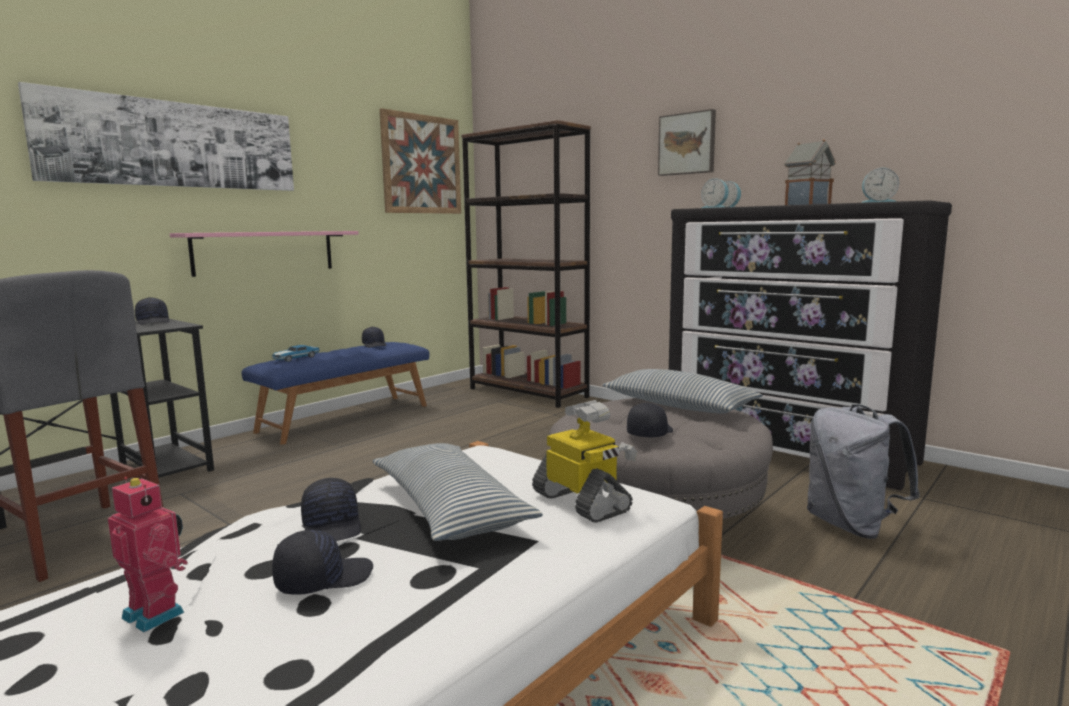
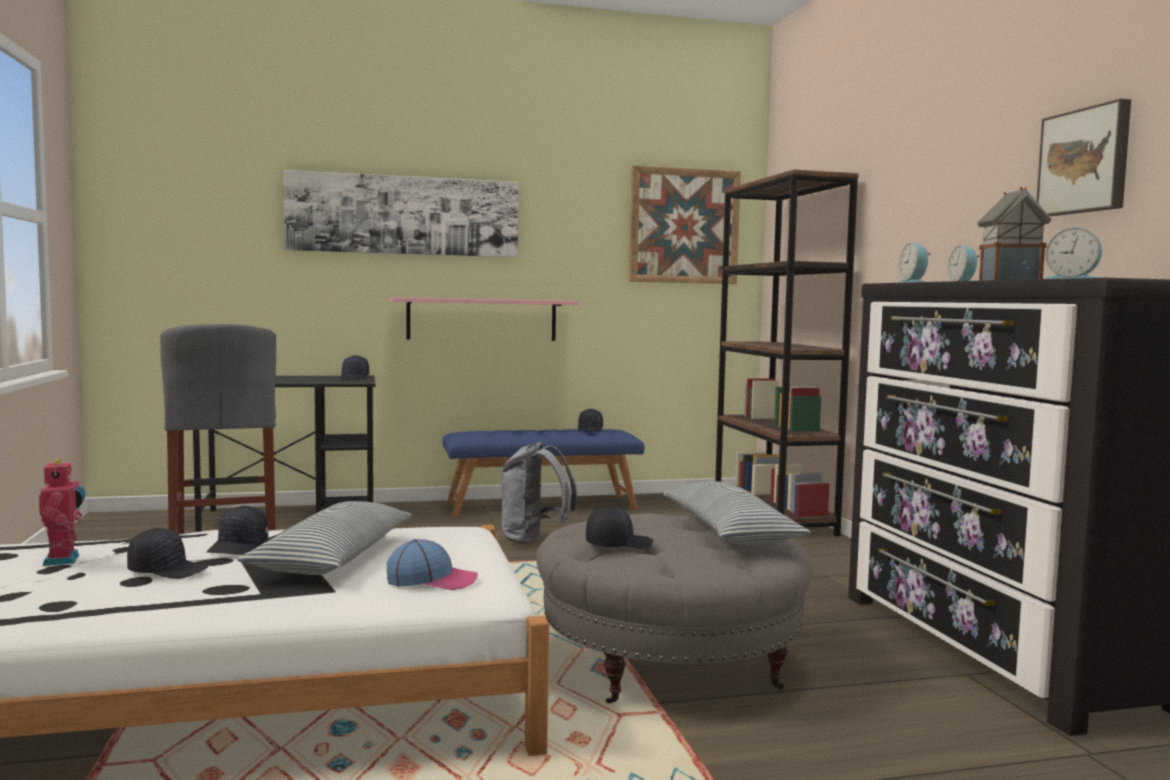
camera: 35 degrees right, 5 degrees down
(295, 358) = (492, 431): toy car -> none
(583, 502) = (432, 580): toy robot -> cap
(687, 144) = (949, 193): picture -> picture (1085, 161)
(852, 526) = (893, 743): grey backpack -> grey backpack (534, 540)

